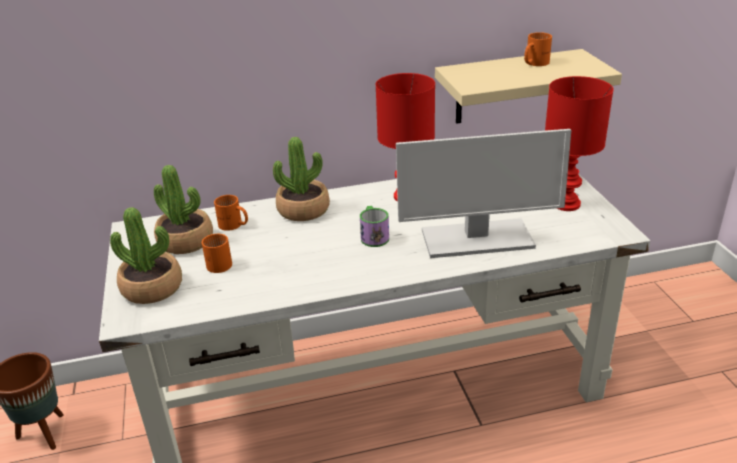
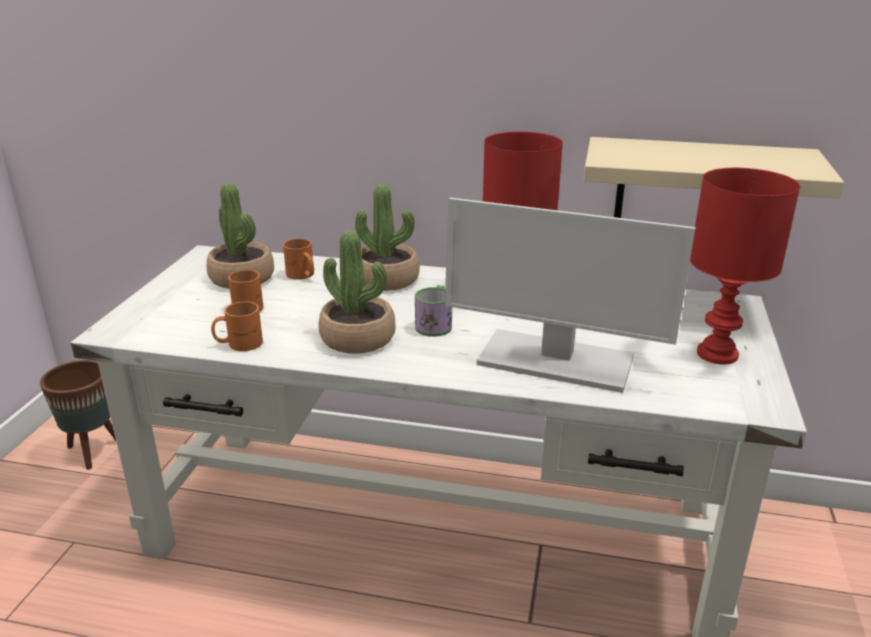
camera: 25 degrees right, 5 degrees down
(152, 288) = (166, 310): potted plant -> potted plant (358, 338)
(534, 63) = (726, 152): orange mug -> orange mug (238, 343)

